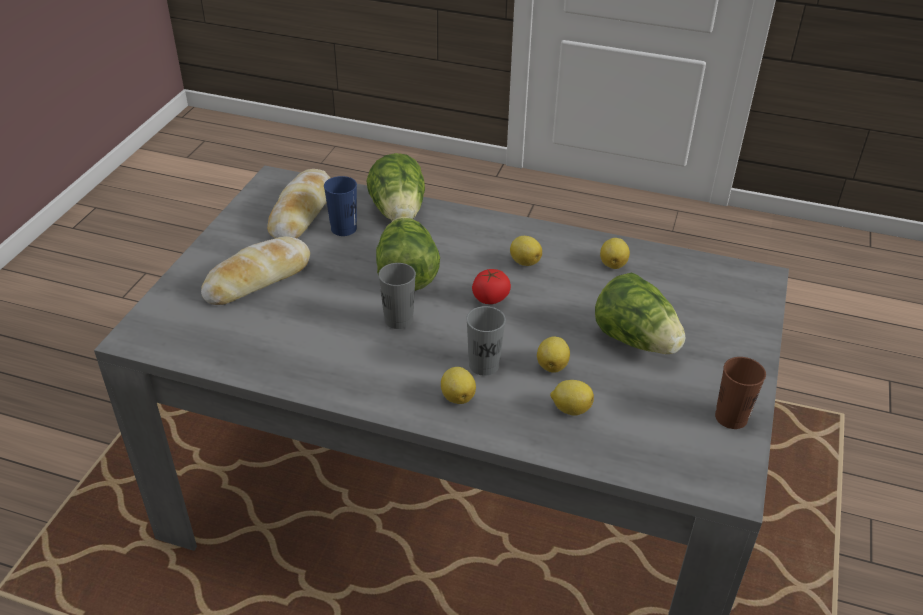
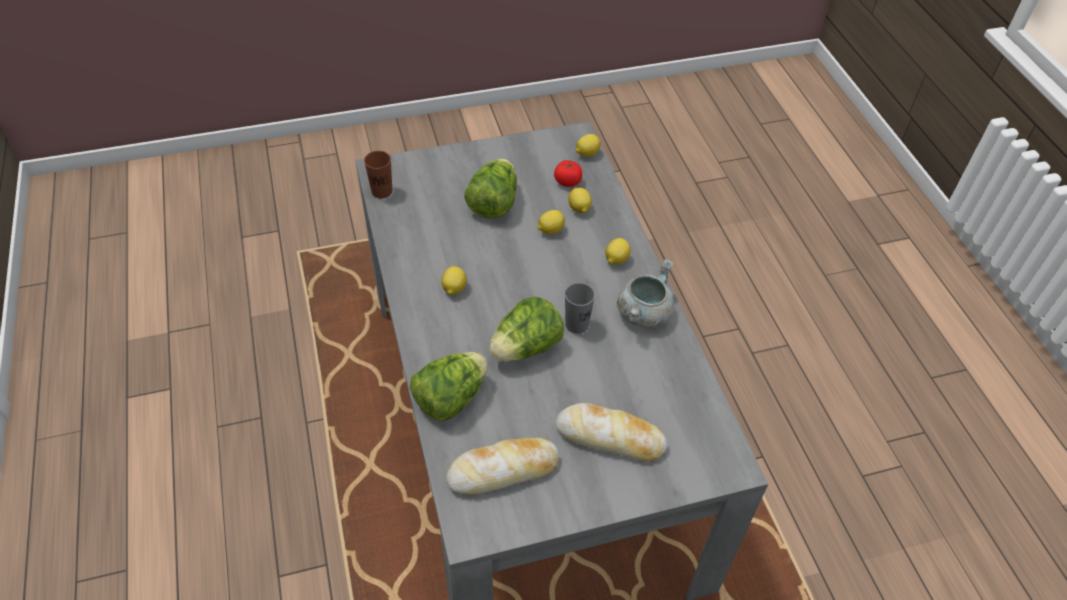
camera: 125 degrees left, 10 degrees up
(344, 229) = (501, 424): blue cup -> none
(361, 375) = (643, 313): none -> grey cooking pot
(484, 365) = (579, 260): grey cup -> none
(490, 298) = (511, 288): tomato -> tomato (567, 182)
(613, 264) = (418, 241): lemon -> lemon (587, 154)
(731, 417) = (526, 147): brown cup -> brown cup (382, 191)

